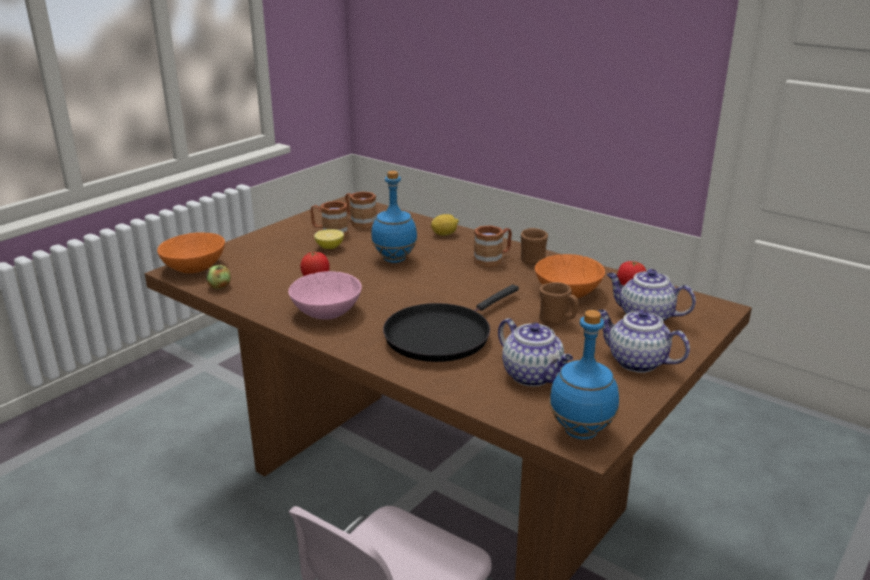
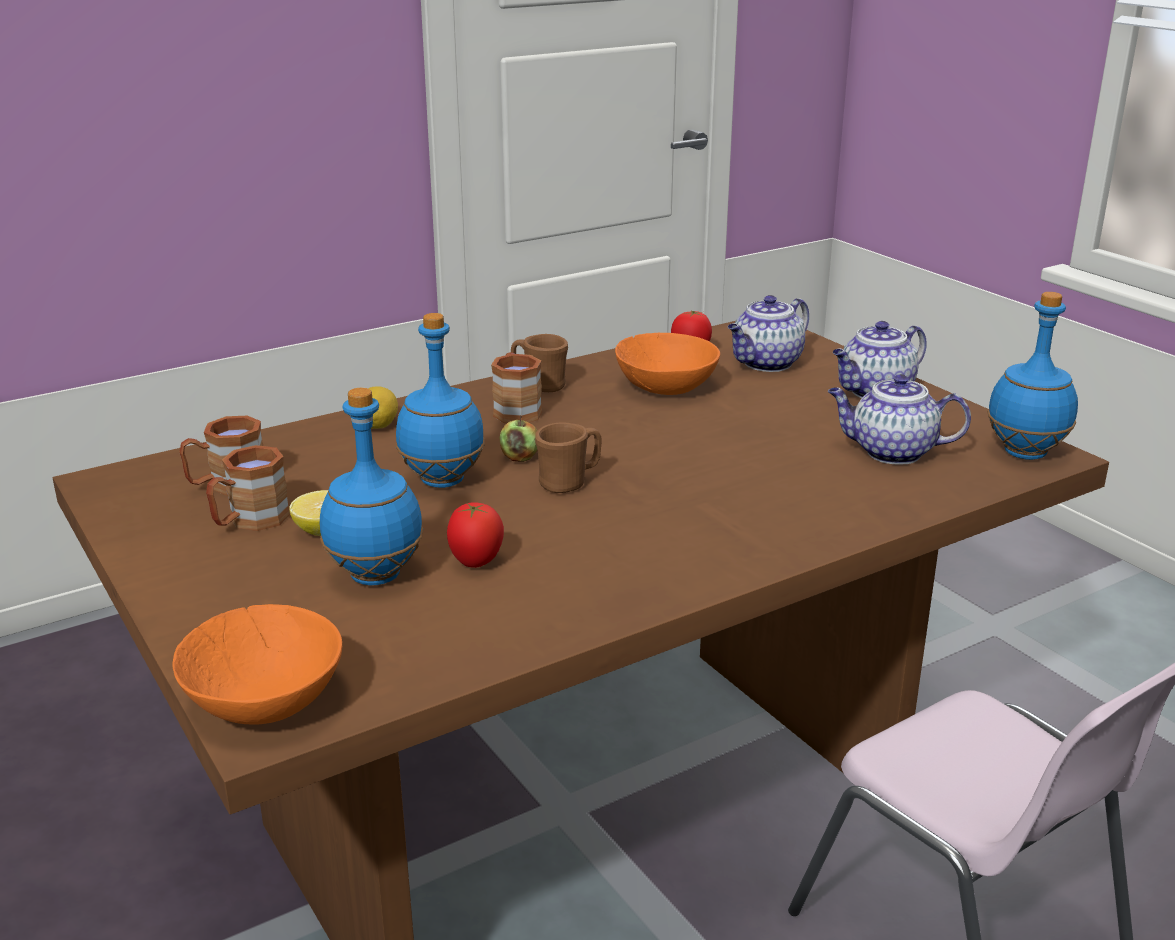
camera: 70 degrees left, 0 degrees up
(219, 287) = (408, 673): apple -> apple (519, 457)
(295, 265) = (377, 575): none -> blue bottle
(328, 311) = (609, 566): pink bowl -> none
(442, 335) = (750, 488): black frying pan -> none
(533, 376) = (891, 452): teapot -> teapot turned 150 degrees counterclockwise
(557, 320) = (747, 410): brown mug -> brown mug (569, 483)

